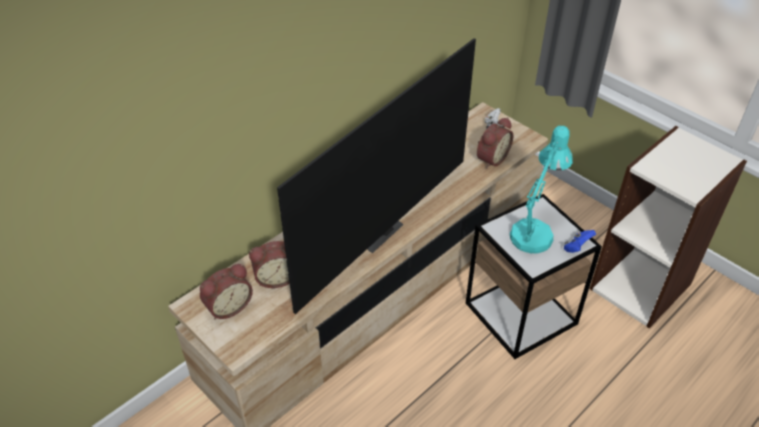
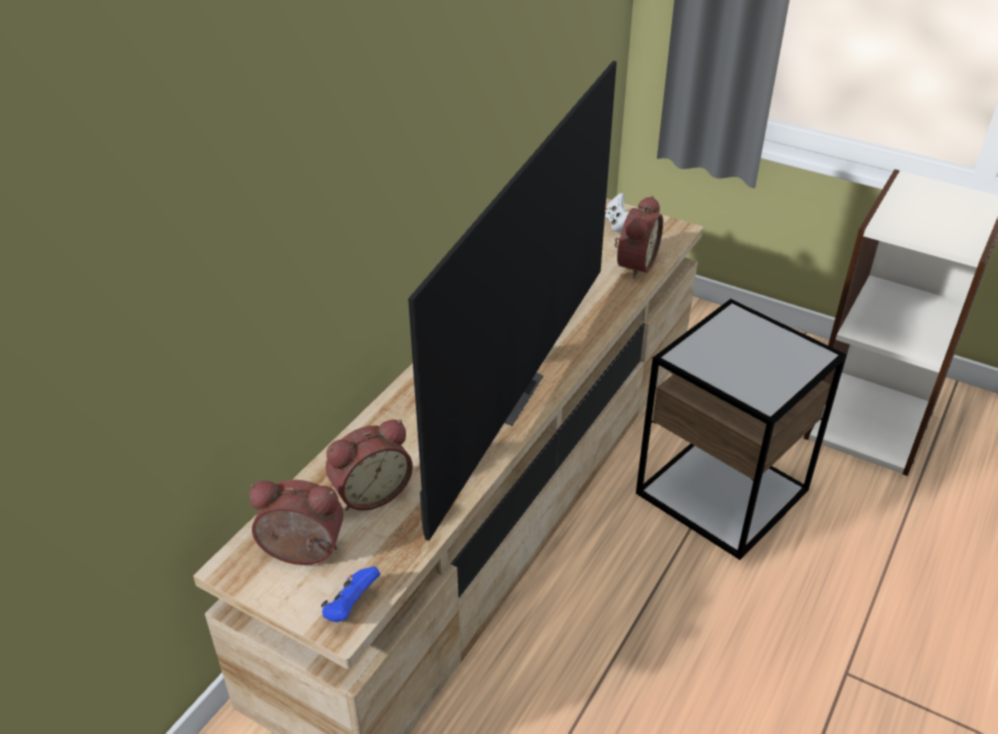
camera: 15 degrees left, 5 degrees down
(228, 306) = (302, 554): alarm clock -> alarm clock turned 120 degrees counterclockwise
(534, 231) = (743, 351): turquoise table lamp -> none
(576, 248) = (813, 362): blue game controller -> blue game controller (351, 607)

